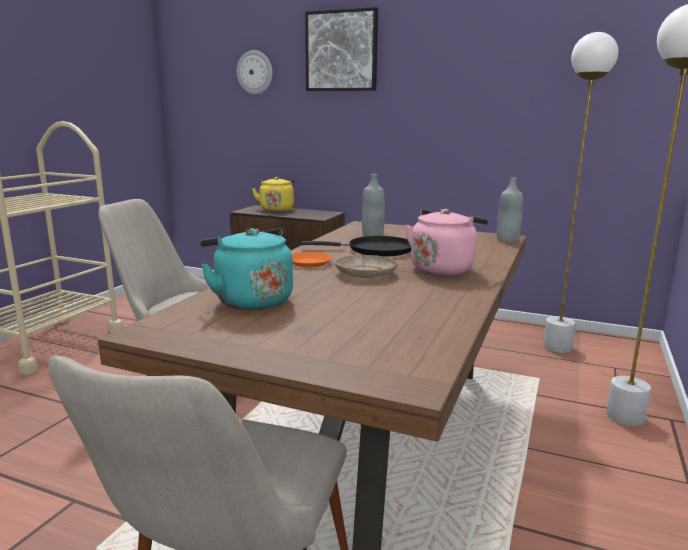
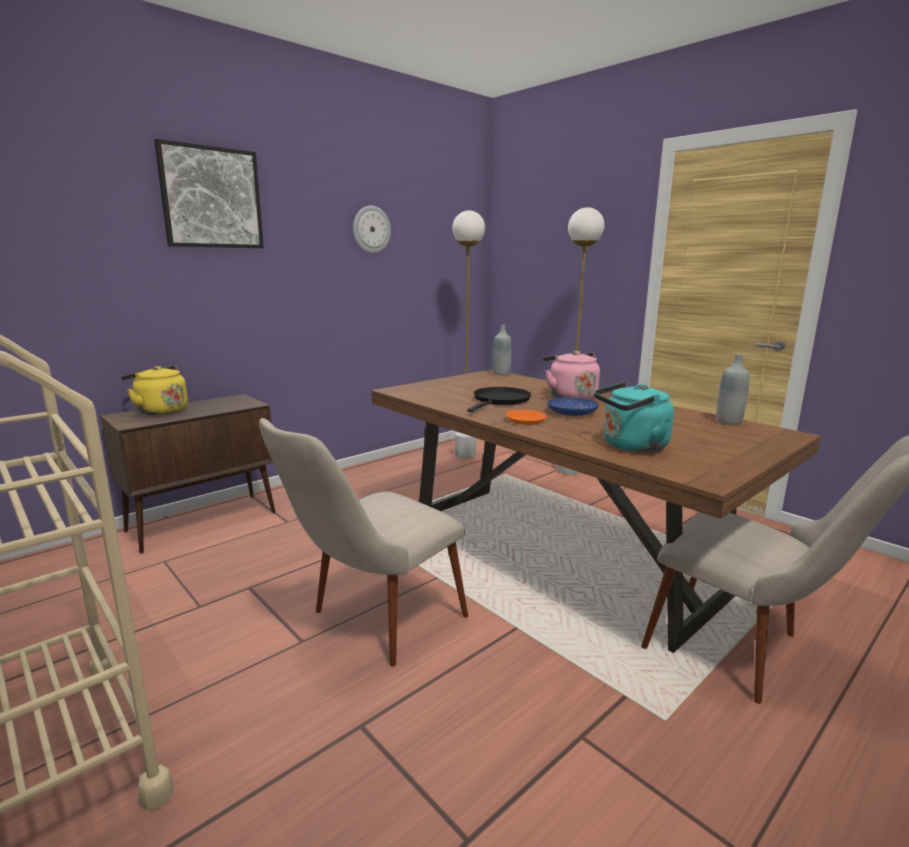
camera: 65 degrees left, 0 degrees up
(255, 72) = (66, 215): wall clock -> wall clock (371, 229)
(365, 274) = (571, 412): beige plate -> blue plate
(372, 234) = (439, 393): grey bottle -> grey bottle (728, 422)

